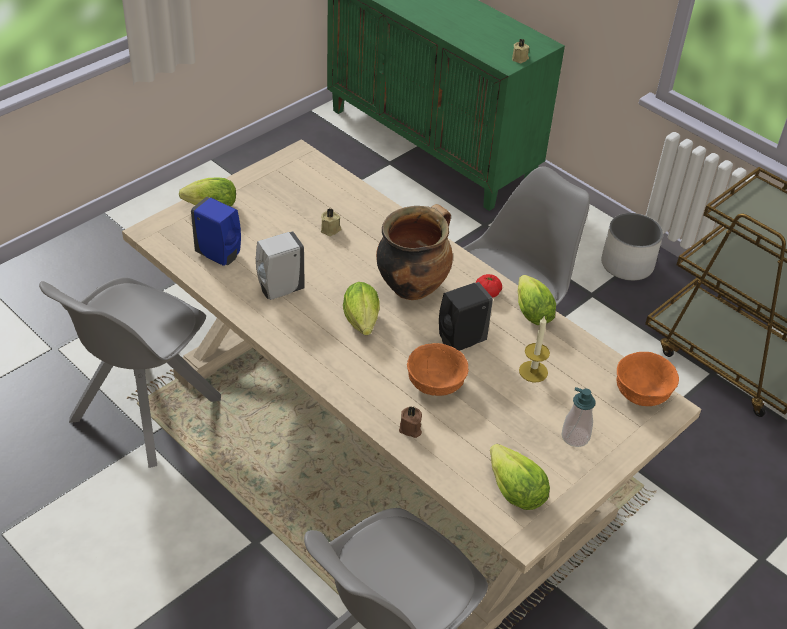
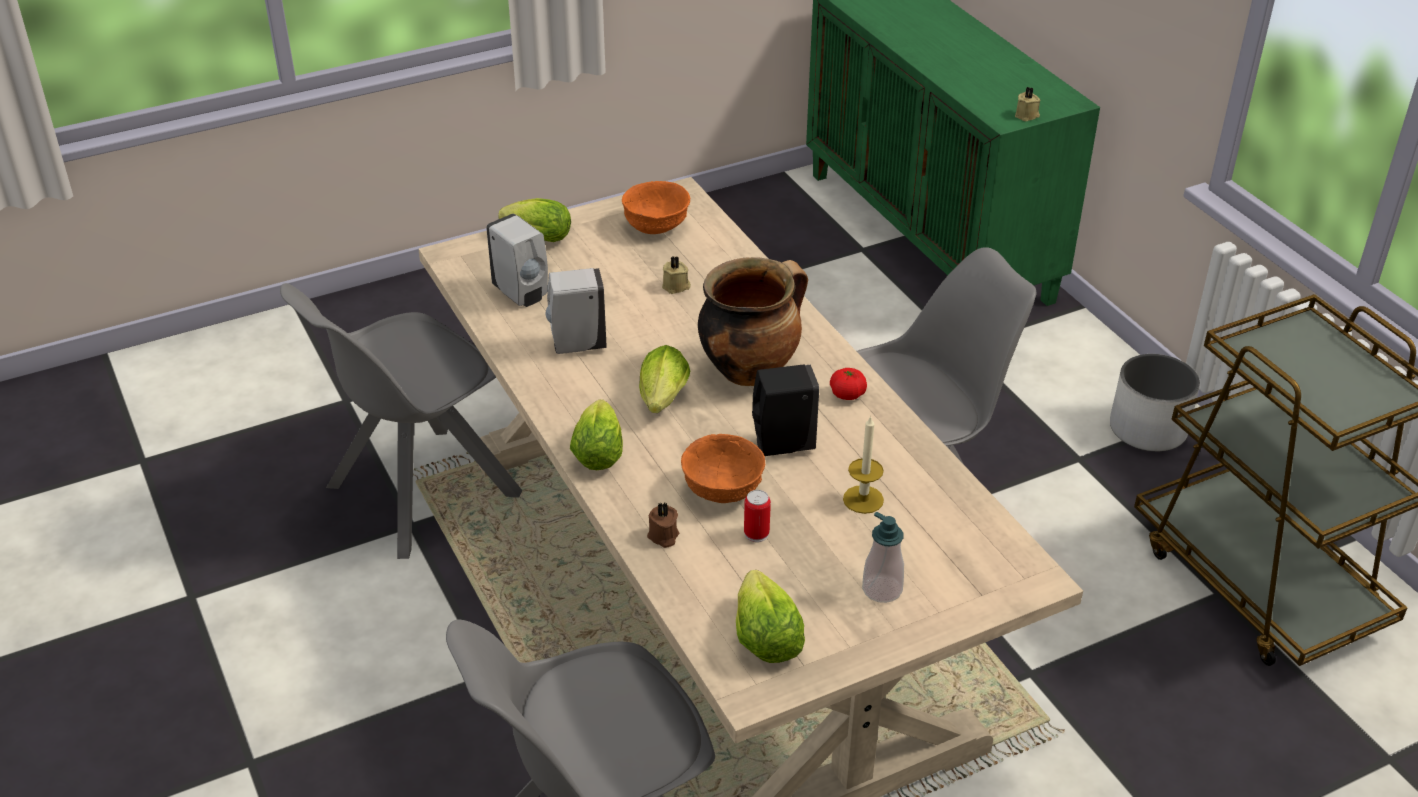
camera: 20 degrees right, 5 degrees down
(219, 255) = (521, 294): blue soap dispenser -> white soap dispenser
(473, 413) = (756, 533): none -> can
(531, 310) = (896, 425): lettuce -> lettuce (598, 451)
(642, 394) = (1005, 555): orange bowl -> orange bowl (656, 226)

